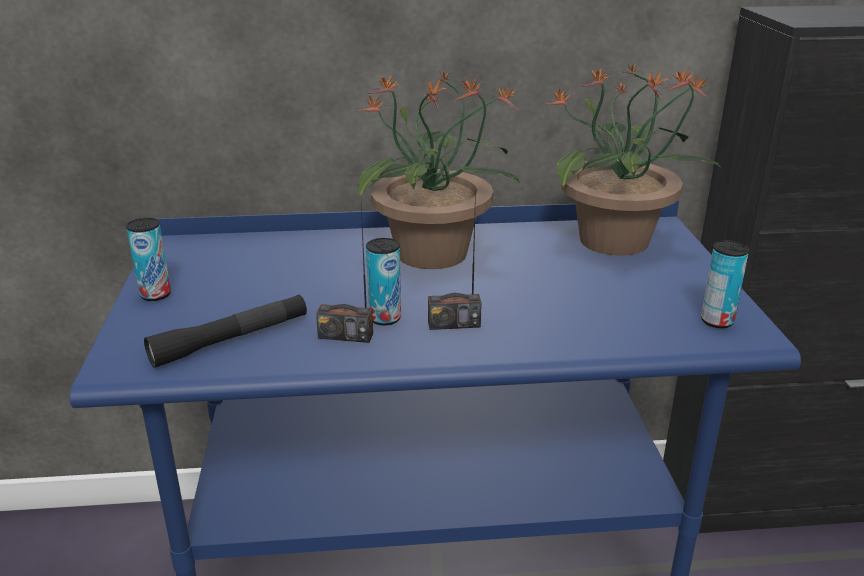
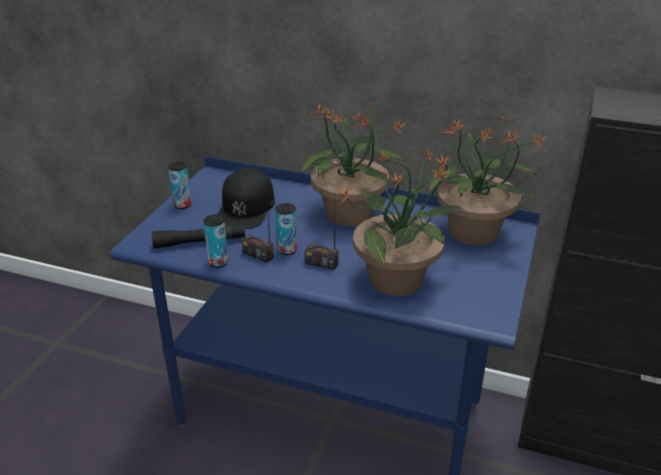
camera: 25 degrees right, 5 degrees up
(267, 277) = (246, 208): none -> black cap
(580, 318) = (398, 279): none -> potted plant
(717, 321) = (482, 305): can -> can (218, 262)

